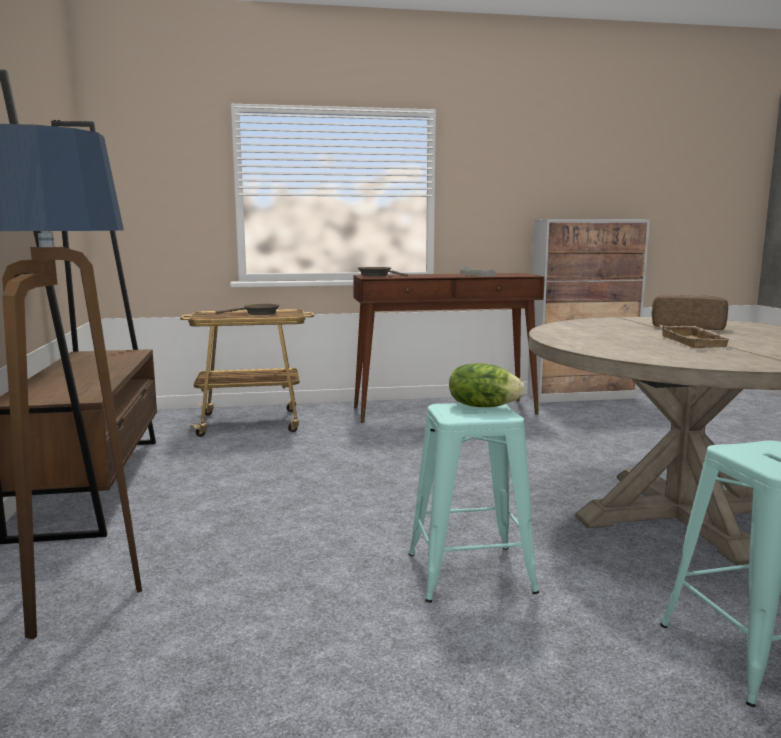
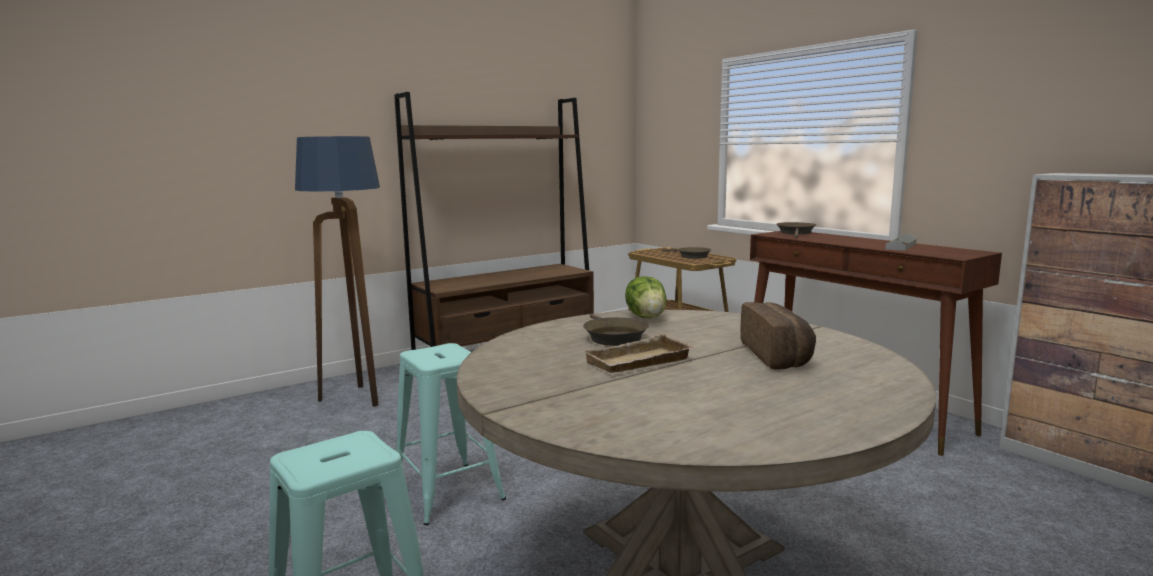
camera: 65 degrees right, 0 degrees up
(483, 406) = (456, 354): lettuce -> lettuce (647, 317)
(620, 340) = (613, 337): none -> brown frying pan

